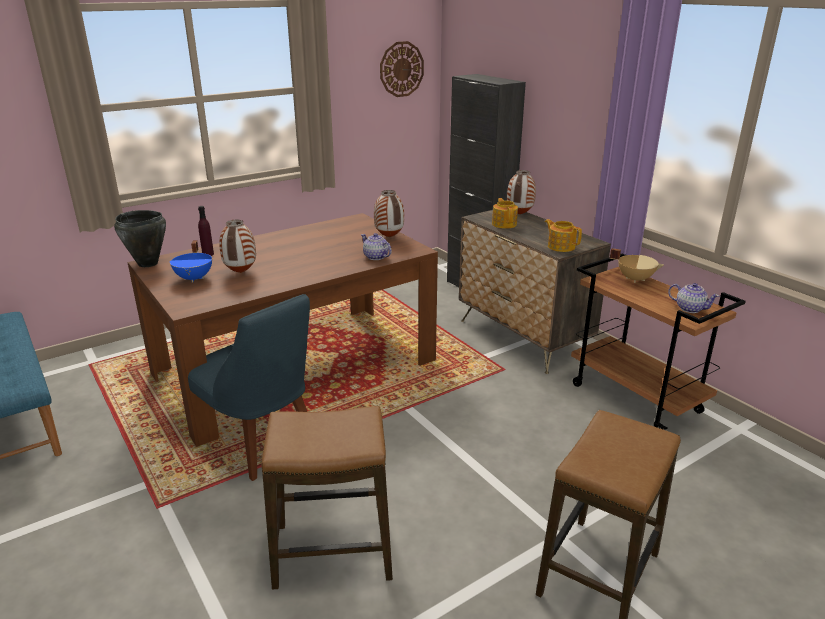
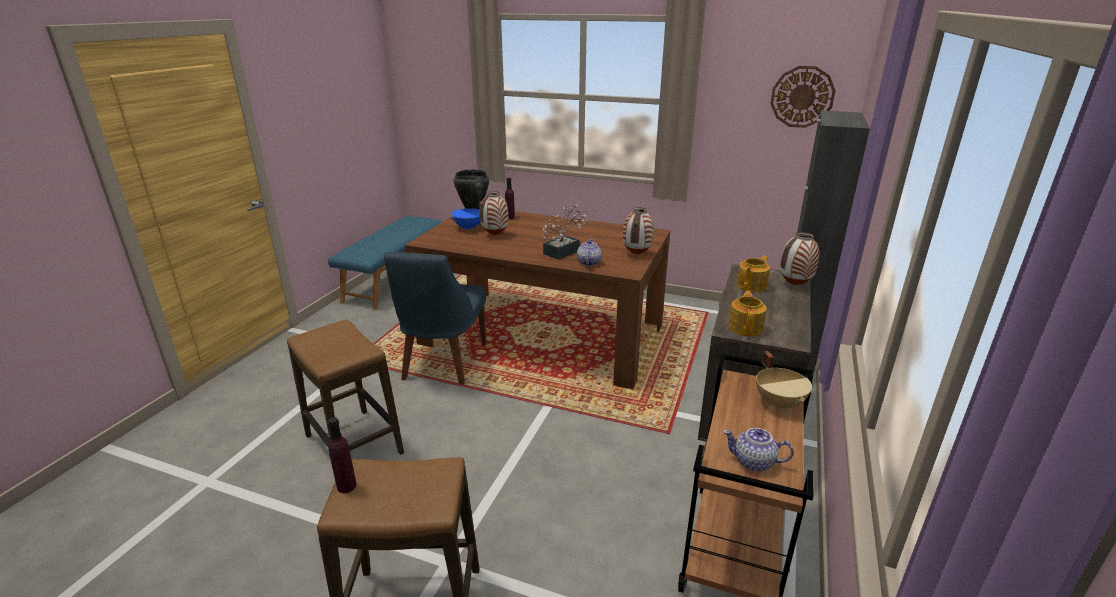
camera: 55 degrees right, 0 degrees up
(335, 257) = (564, 251): none -> potted plant
(603, 475) = (346, 486): none -> purple bottle
(689, 308) = (754, 462): teapot -> teapot turned 105 degrees clockwise

